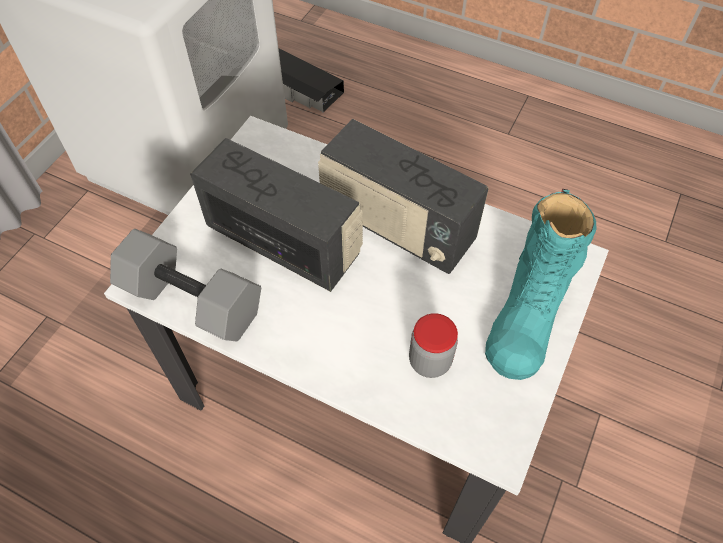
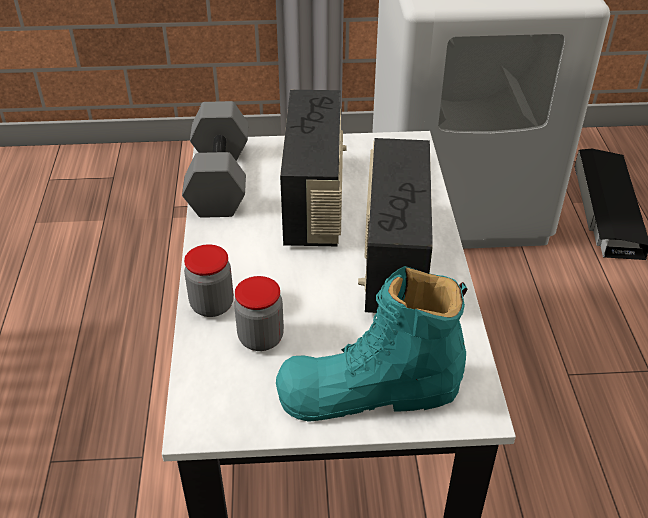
camera: 60 degrees right, 15 degrees down
(367, 381) = (212, 305): none -> jar

